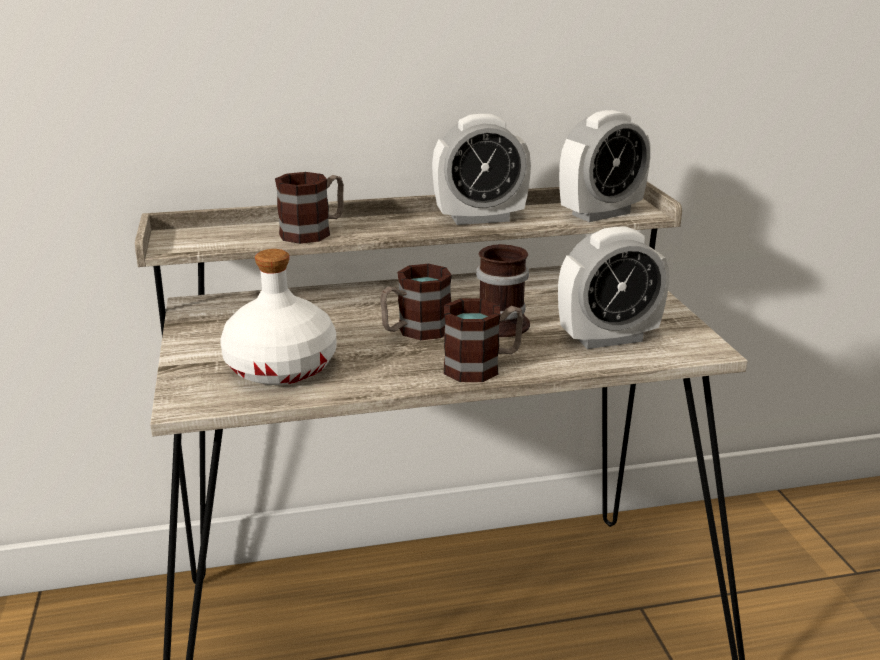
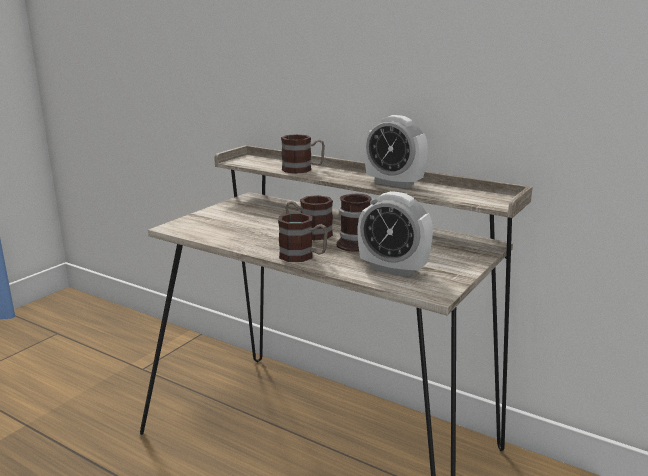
camera: 45 degrees right, 5 degrees down
(282, 367) = (227, 228): white bottle -> none
(601, 214) = (469, 197): alarm clock -> none

